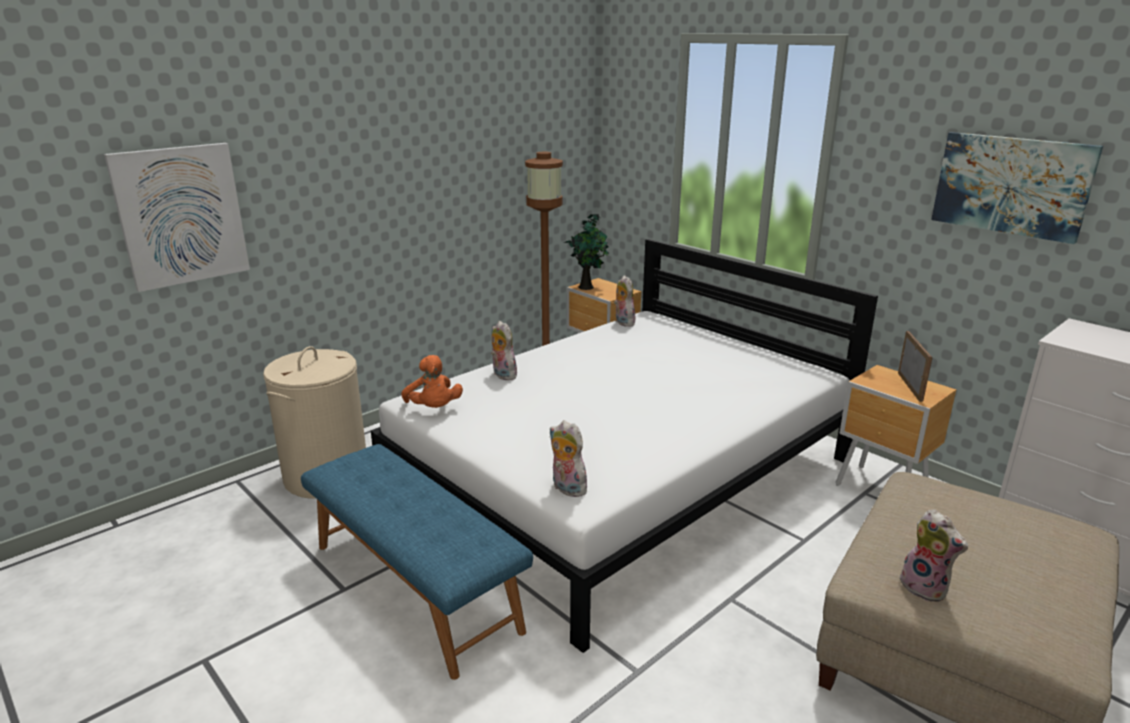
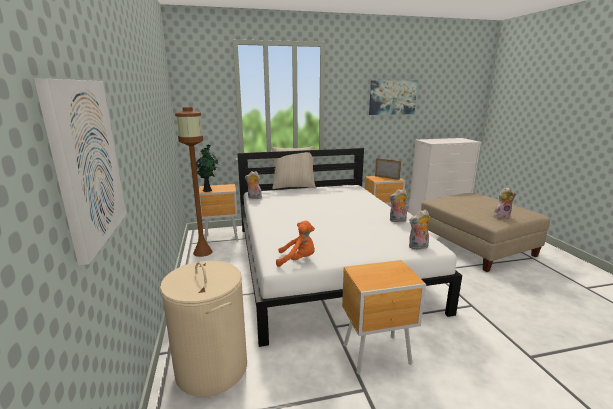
camera: 60 degrees left, 5 degrees down
(416, 586) = (378, 355): blue bench -> brown nightstand
(502, 375) = (276, 234): plush toy -> plush toy (397, 221)
(724, 330) = (293, 186): none -> beige pillow

